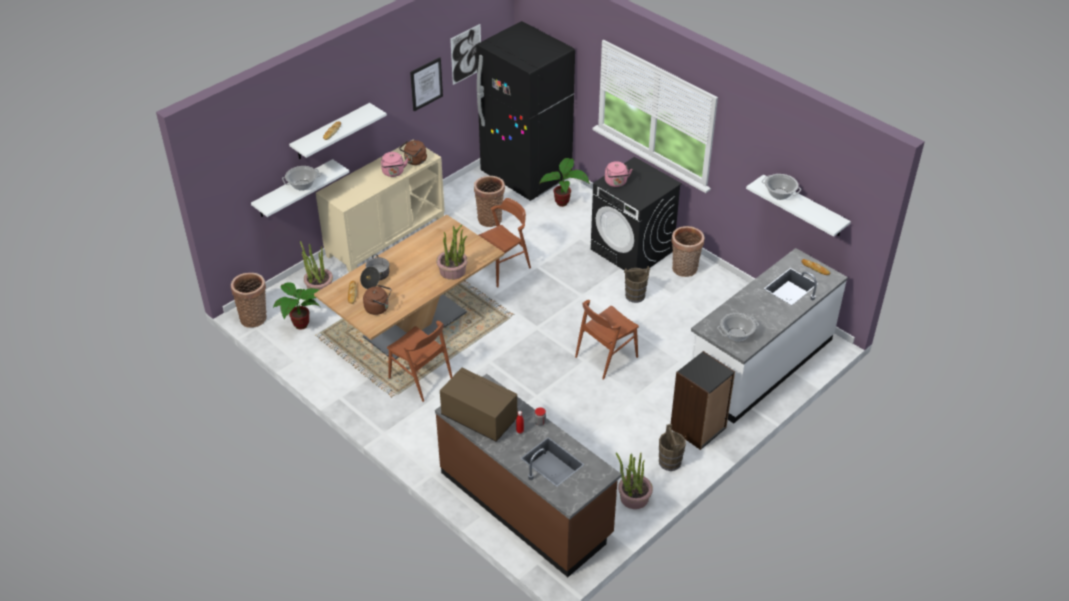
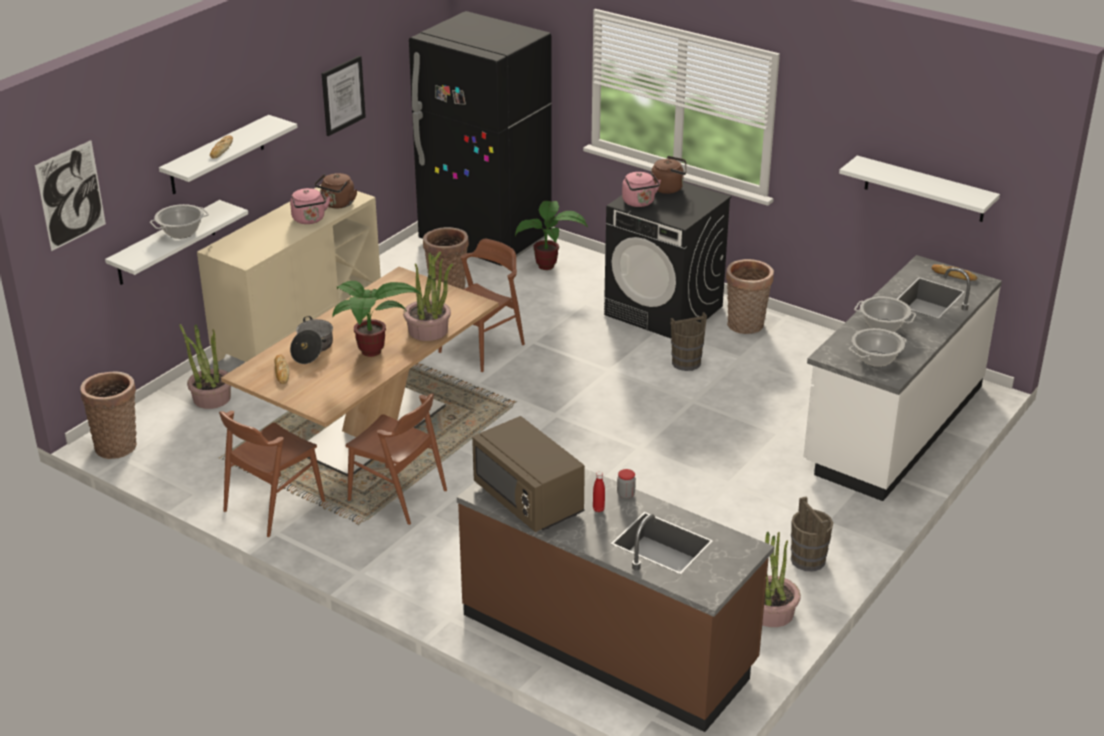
camera: 10 degrees left, 10 degrees down
(301, 327) = (194, 450): potted plant -> potted plant (371, 353)
(378, 308) = (327, 385): brown kettle -> brown kettle (669, 188)
(466, 54) = (393, 56): picture -> picture (71, 195)
(478, 418) = (529, 500): brown microwave -> brown microwave turned 150 degrees counterclockwise
(606, 357) = (669, 439): brown chair -> brown chair (273, 505)
(698, 428) = (834, 513): black bookcase -> none
(780, 194) = (889, 173): cooking pot -> cooking pot (883, 326)

